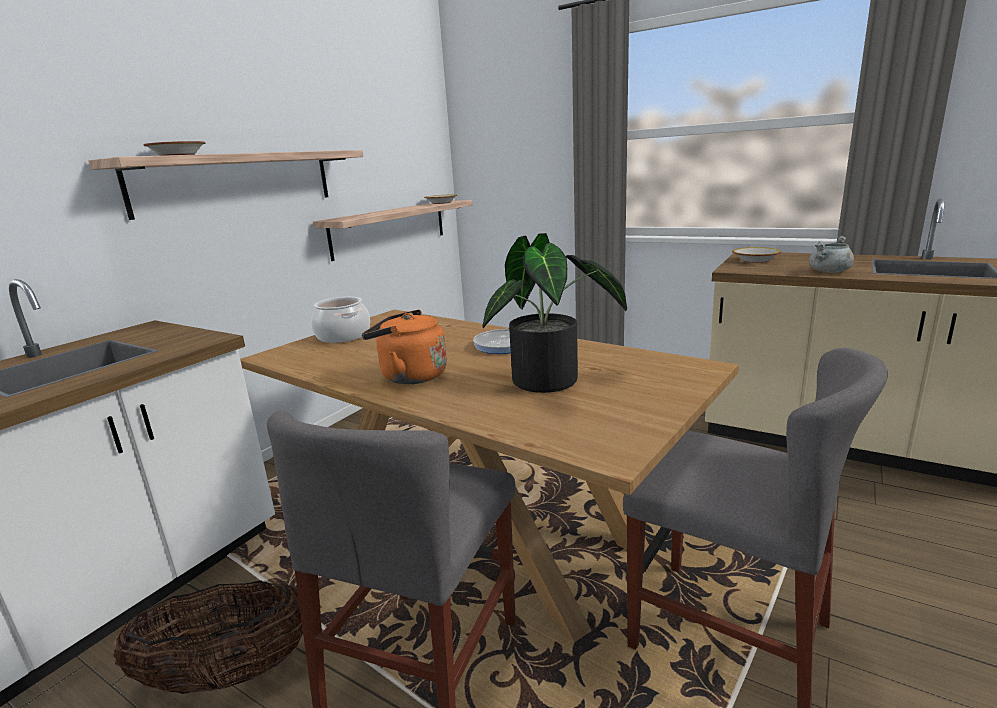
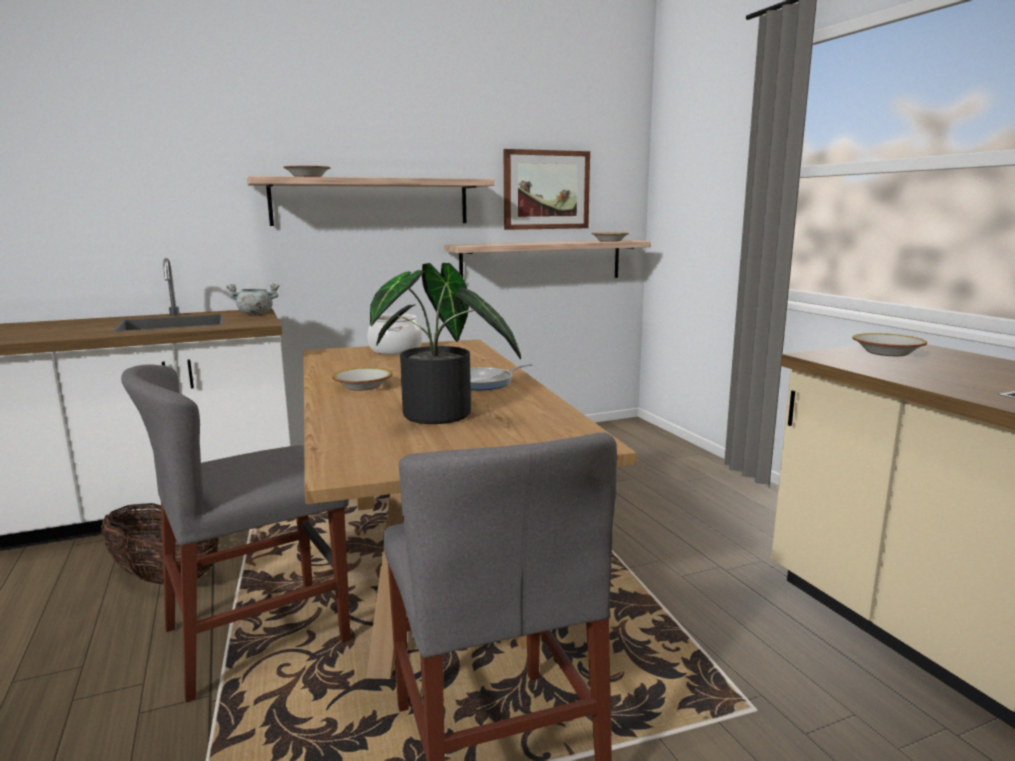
camera: 35 degrees right, 5 degrees down
(384, 159) = (546, 190): none -> picture
(409, 376) = (363, 386): orange kettle -> bowl
(829, 272) = (934, 380): grey cooking pot -> grey cooking pot (255, 314)

